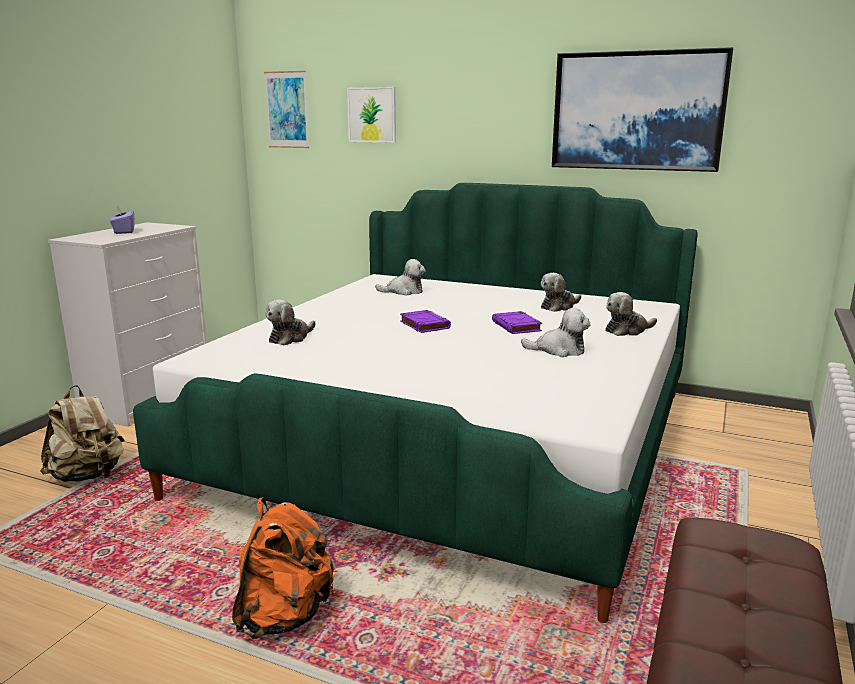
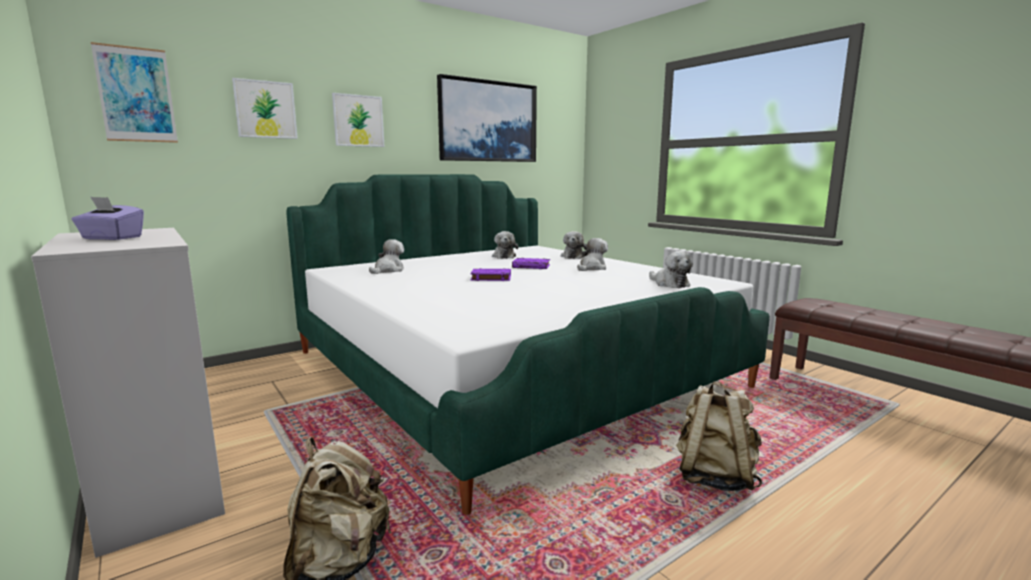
camera: 60 degrees left, 5 degrees down
(285, 615) = (714, 477): orange backpack -> beige backpack
(290, 338) = (456, 305): plush toy -> plush toy (669, 284)
(457, 120) = (358, 121): none -> picture

